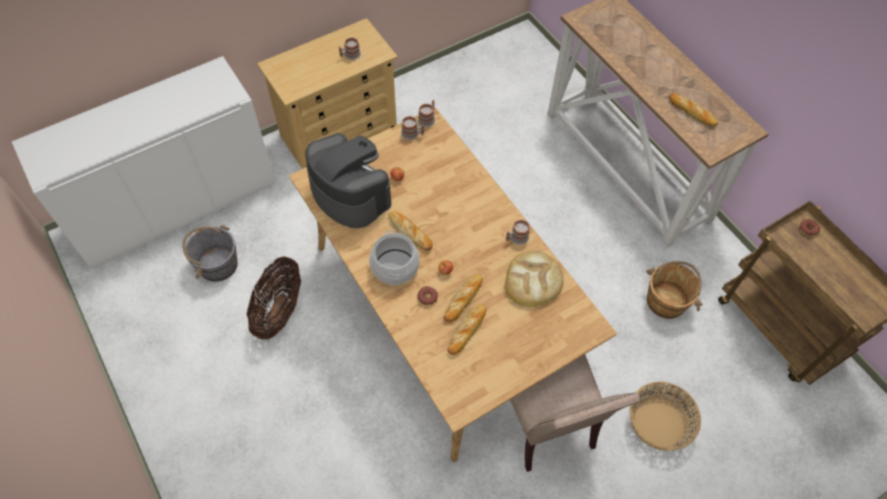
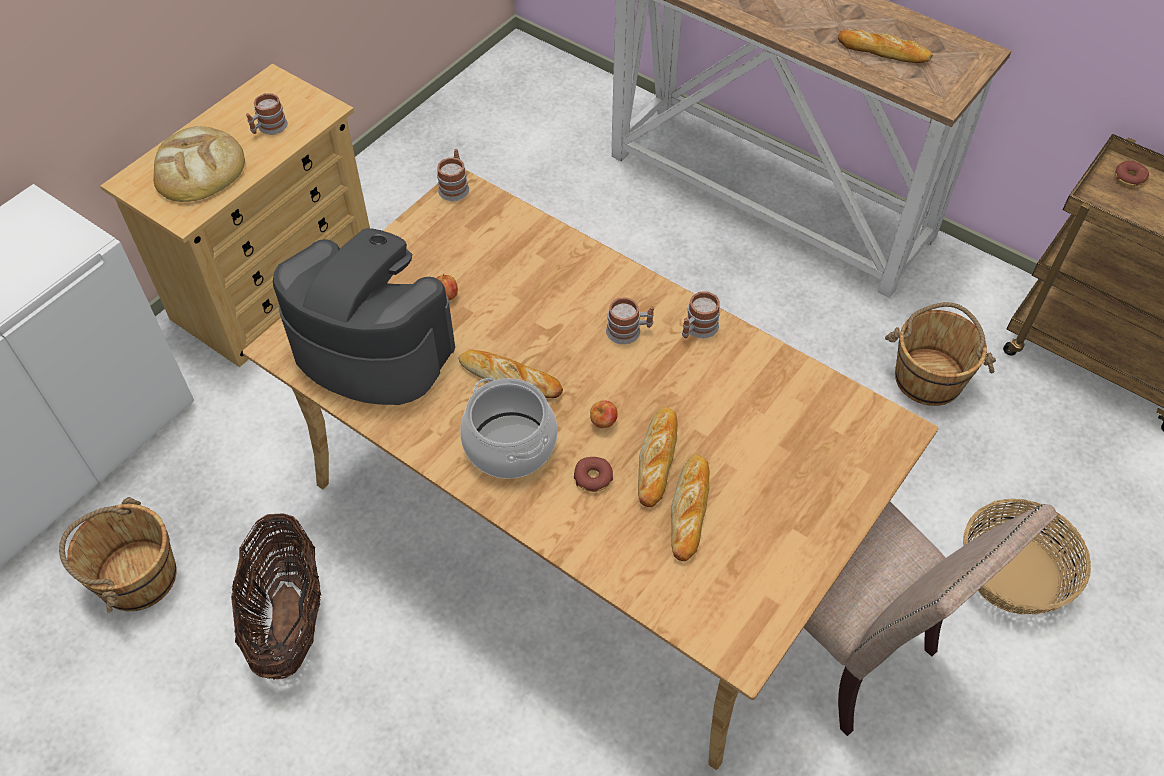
camera: 20 degrees left, 5 degrees down
(217, 264) = (136, 577): grey bucket -> brown bucket
(413, 134) = (440, 218): mug -> mug (629, 331)
(533, 280) = (759, 388): bread -> bread (199, 168)

